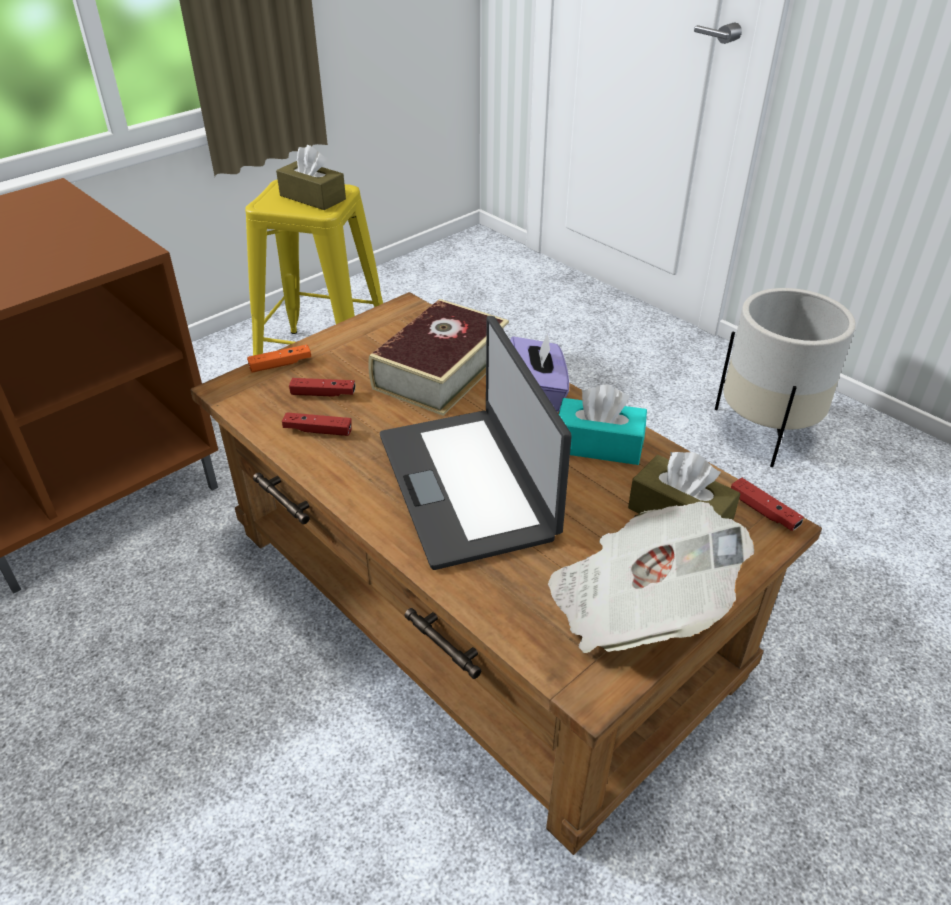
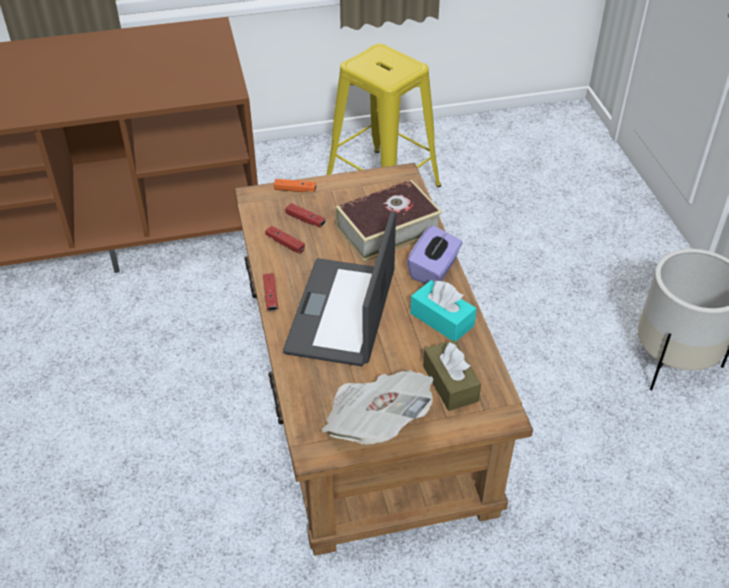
camera: 30 degrees right, 5 degrees up
(312, 197) = (390, 68): brown tissue box -> none
(763, 511) = (505, 404): red game controller -> red game controller (271, 296)

